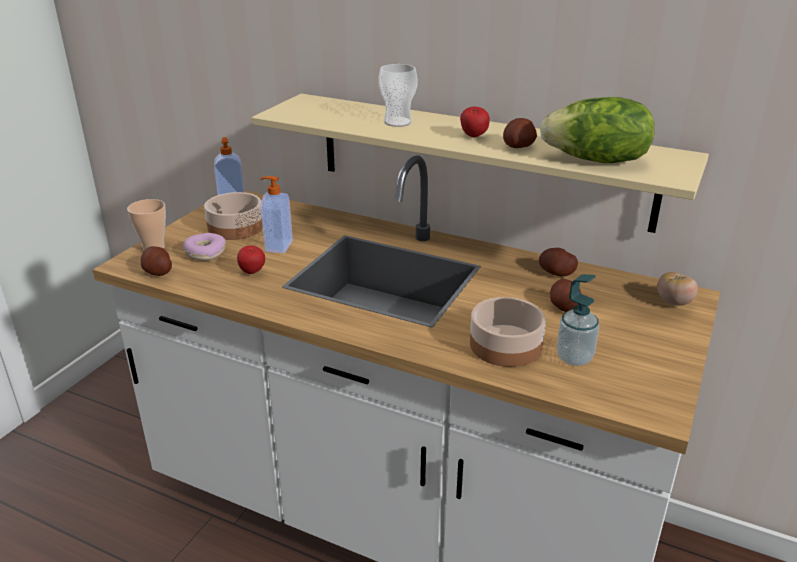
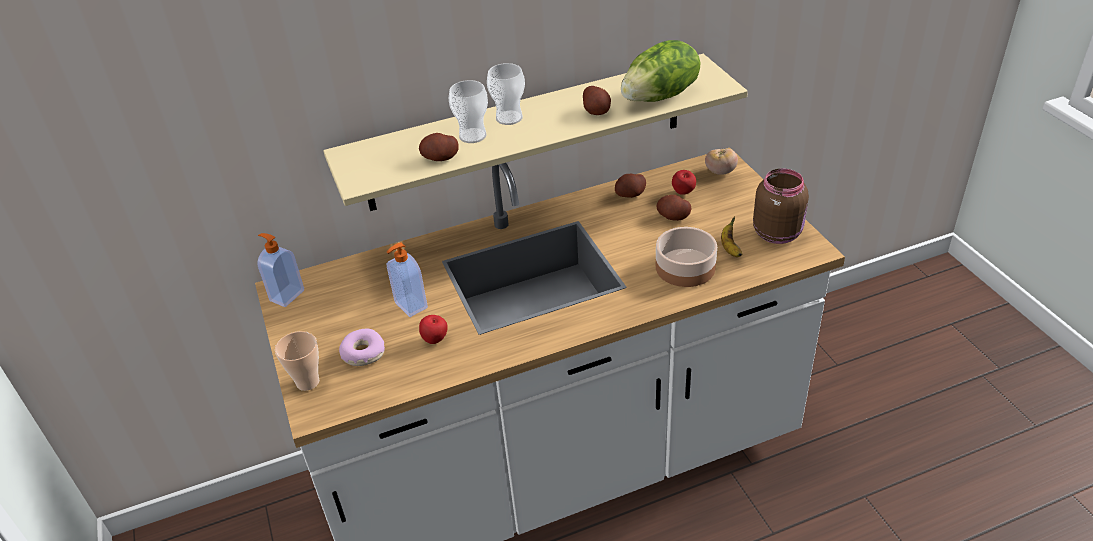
camera: 45 degrees left, 10 degrees up
(158, 272) = (358, 396): potato -> potato (440, 158)
(236, 227) = (340, 314): bowl -> none
(445, 124) = (509, 118): none -> cup
(473, 137) = (552, 119): apple -> apple (683, 193)
(574, 358) = (730, 248): soap dispenser -> banana
(646, 377) = (778, 233): none -> brown jar

